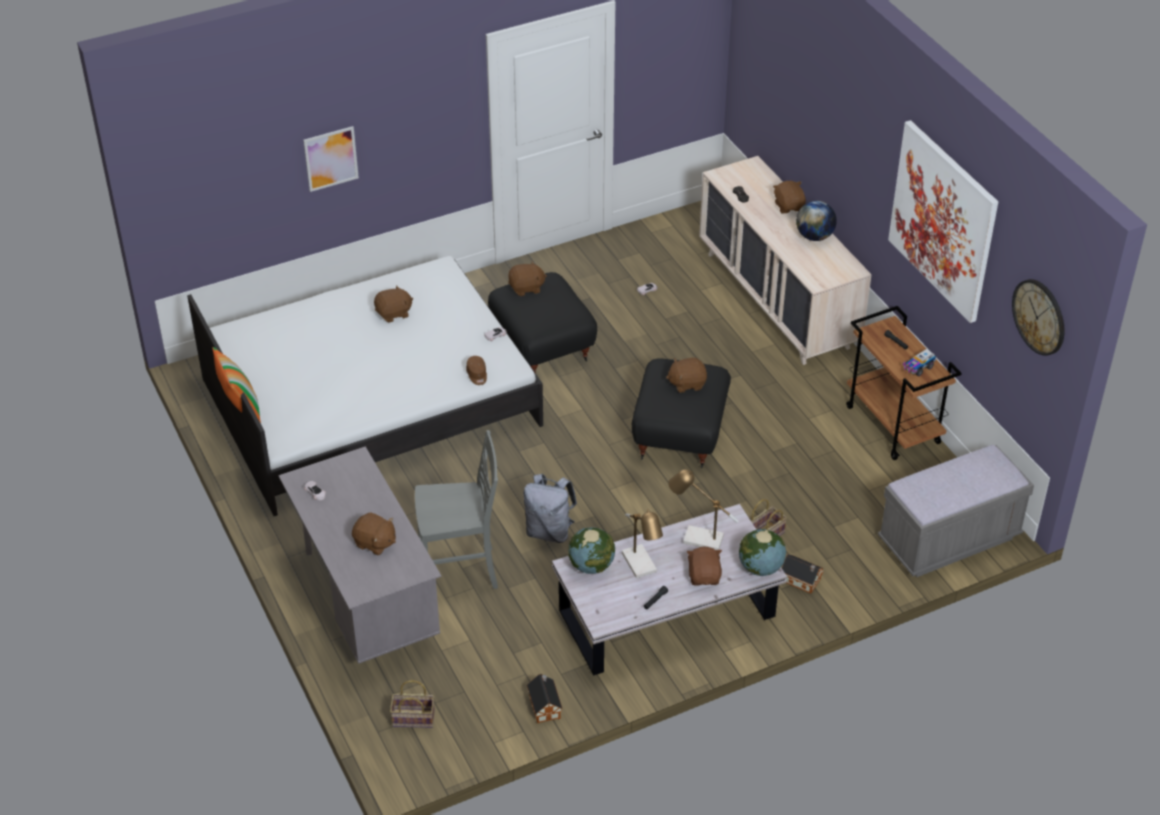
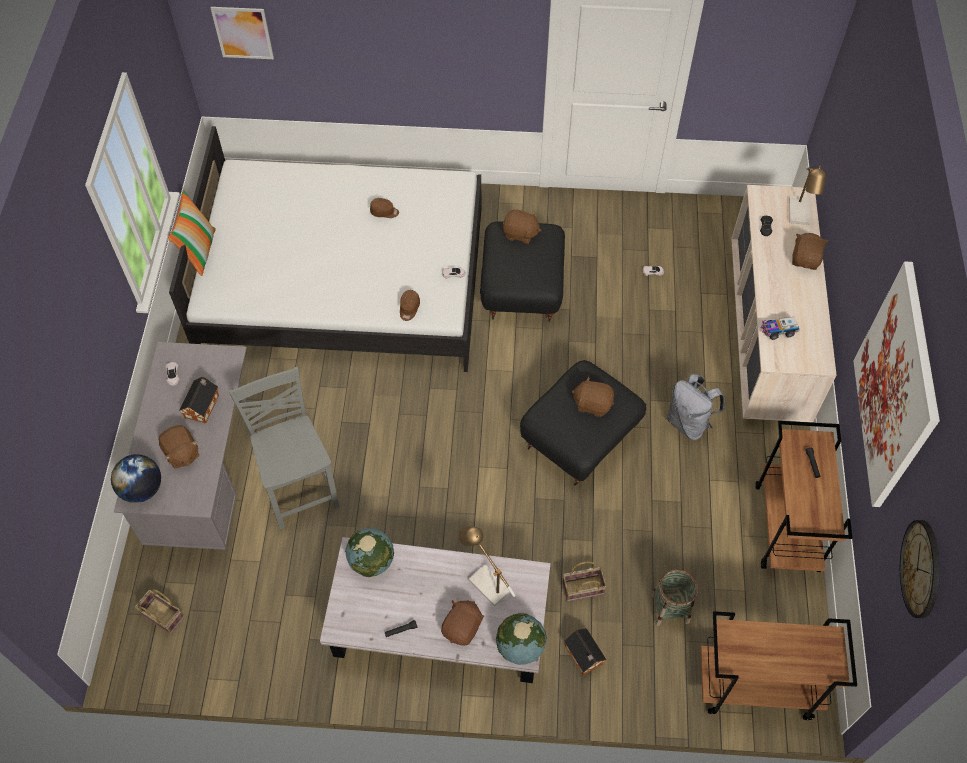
camera: 30 degrees right, 15 degrees up
(331, 158) = (373, 46): picture -> picture (243, 33)
(394, 313) = (384, 212): brown plush toy -> brown cap
(460, 571) = (299, 487): grey chair -> grey chair turned 135 degrees counterclockwise
(544, 705) = (273, 664): toy house -> toy house (203, 405)
(549, 531) = (399, 484): grey backpack -> grey backpack (689, 422)
(642, 566) = (415, 586): table lamp -> table lamp (799, 215)
(814, 236) = (807, 305): globe -> globe (142, 489)
(844, 518) = (670, 608): none -> basket
(918, 368) = (814, 506): toy truck -> toy truck (777, 331)
(949, 540) = (756, 687): grey bench -> brown cart

